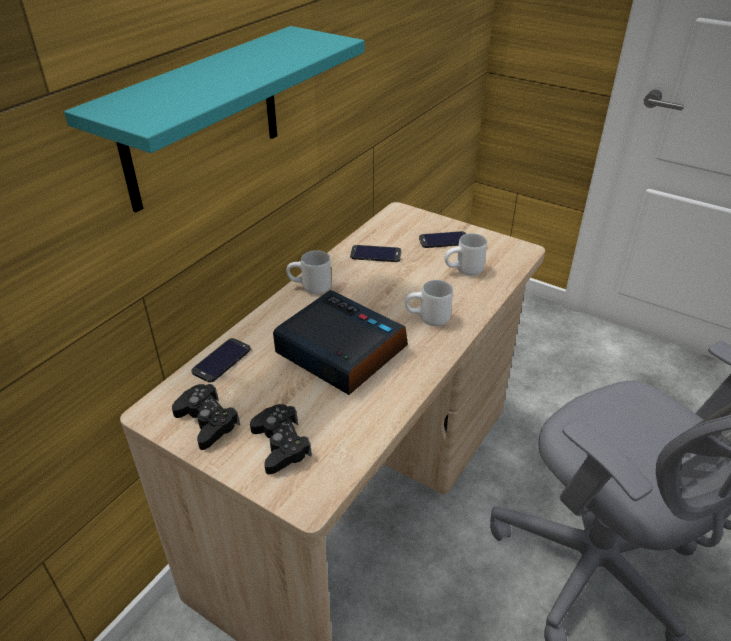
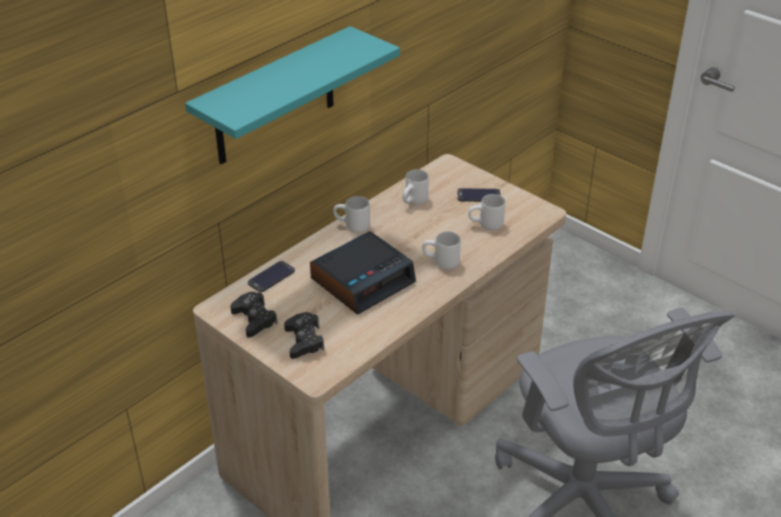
camera: 10 degrees right, 0 degrees up
(339, 351) = (363, 280): alarm clock -> alarm clock turned 90 degrees clockwise
(375, 254) = (415, 202): phone -> white mug

